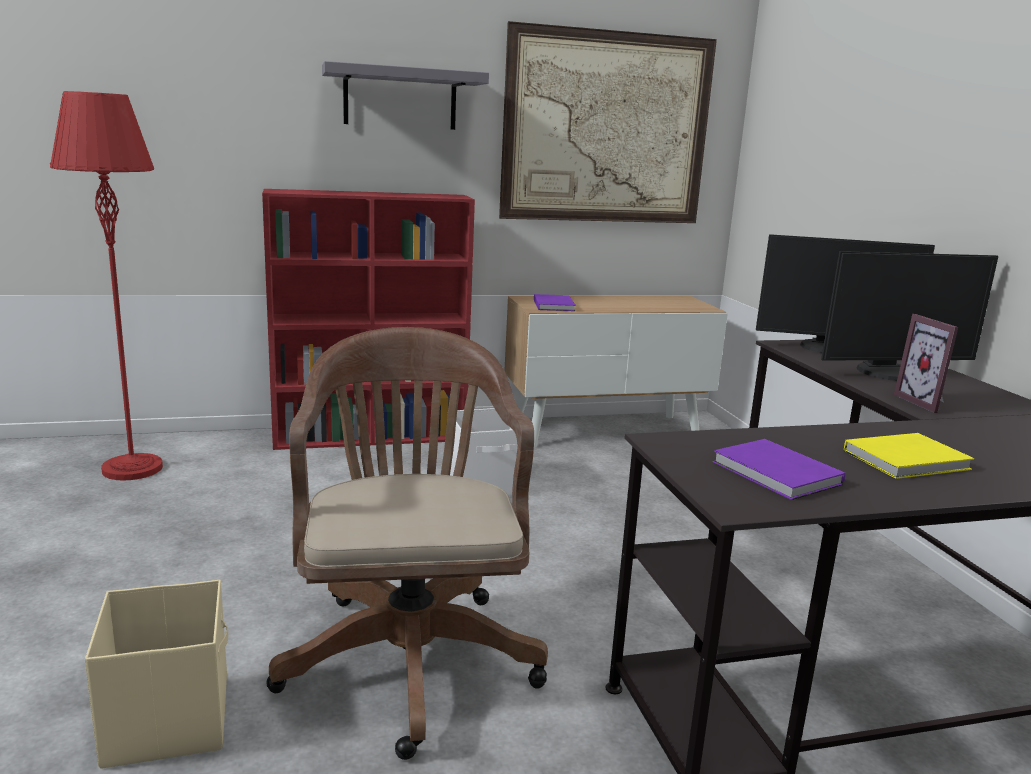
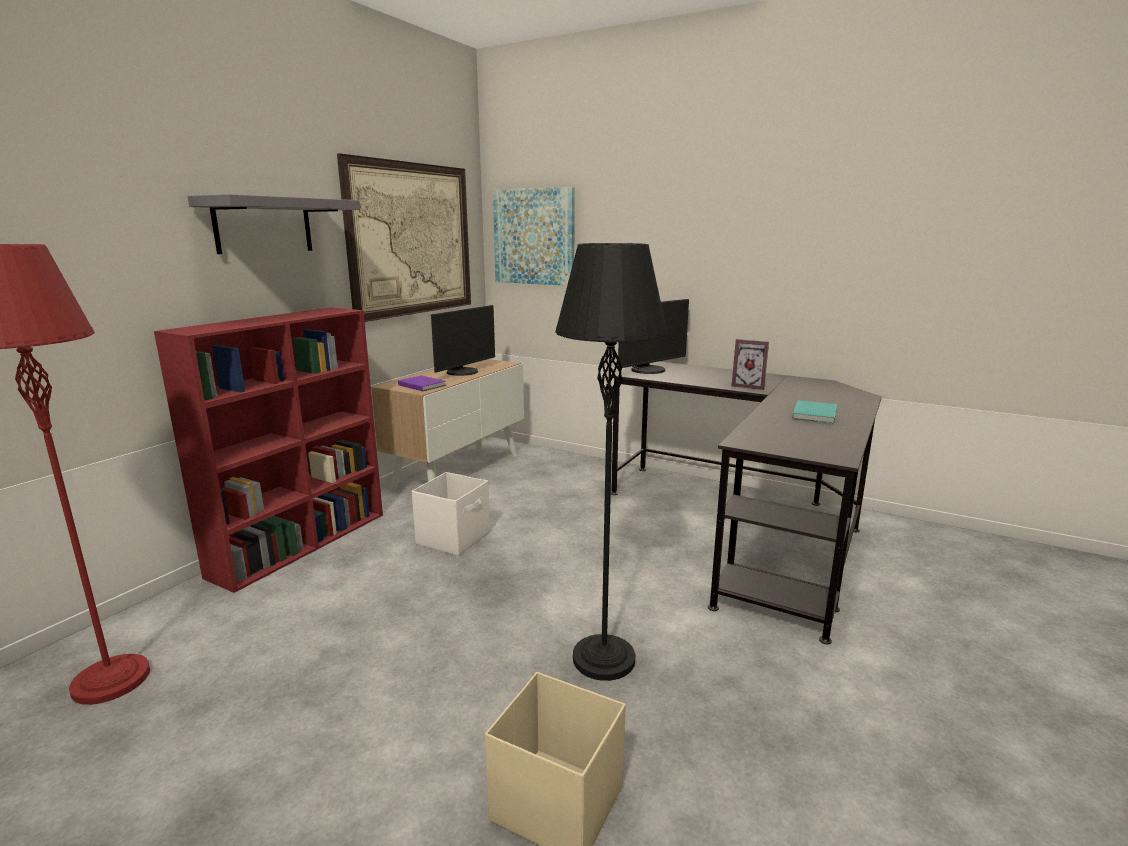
camera: 45 degrees left, 0 degrees up
(409, 653) = (603, 658): brown office chair -> black floor lamp
(777, 474) = (809, 438): purple book -> none
(787, 135) = (534, 237): none -> picture
(891, 373) = (702, 376): monitor -> monitor (463, 372)
(909, 460) = (815, 414): yellow book -> turquoise book

